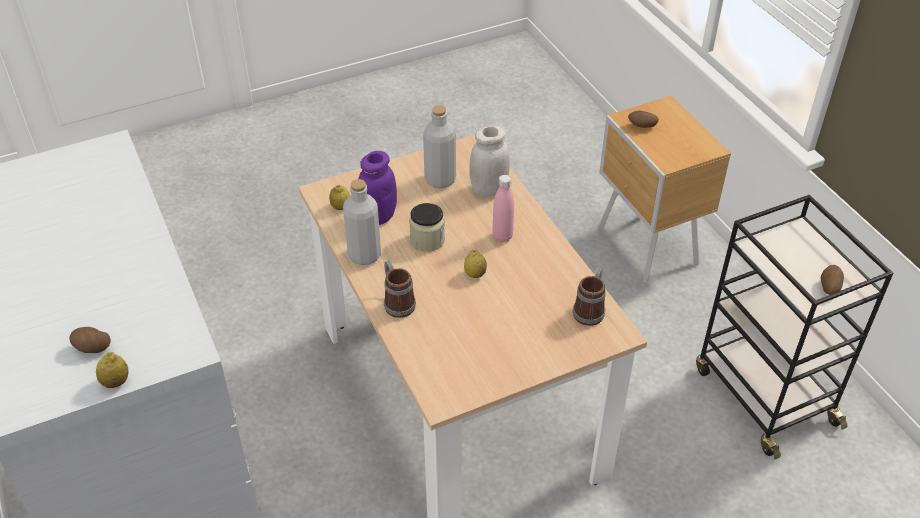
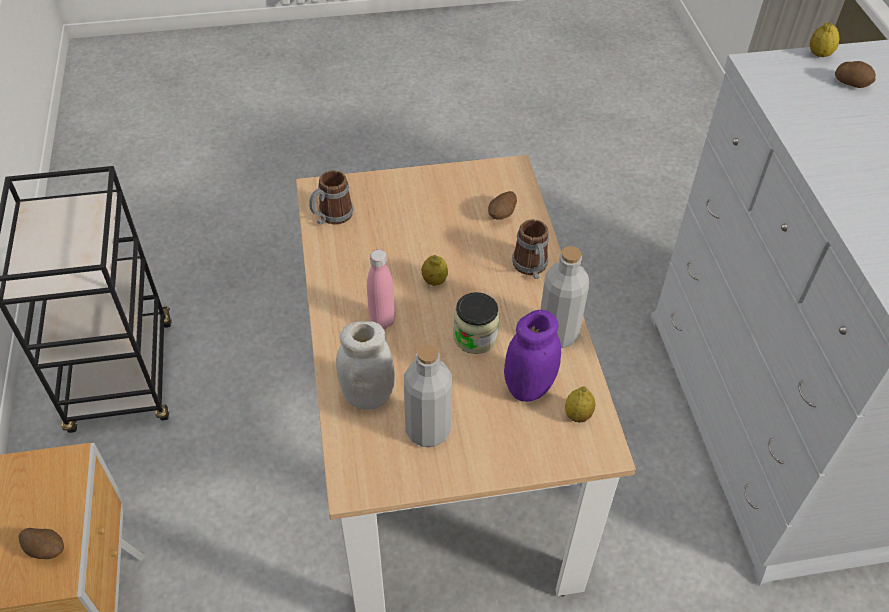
camera: 165 degrees left, 5 degrees up
(829, 287) = (64, 215): potato -> potato (502, 215)

